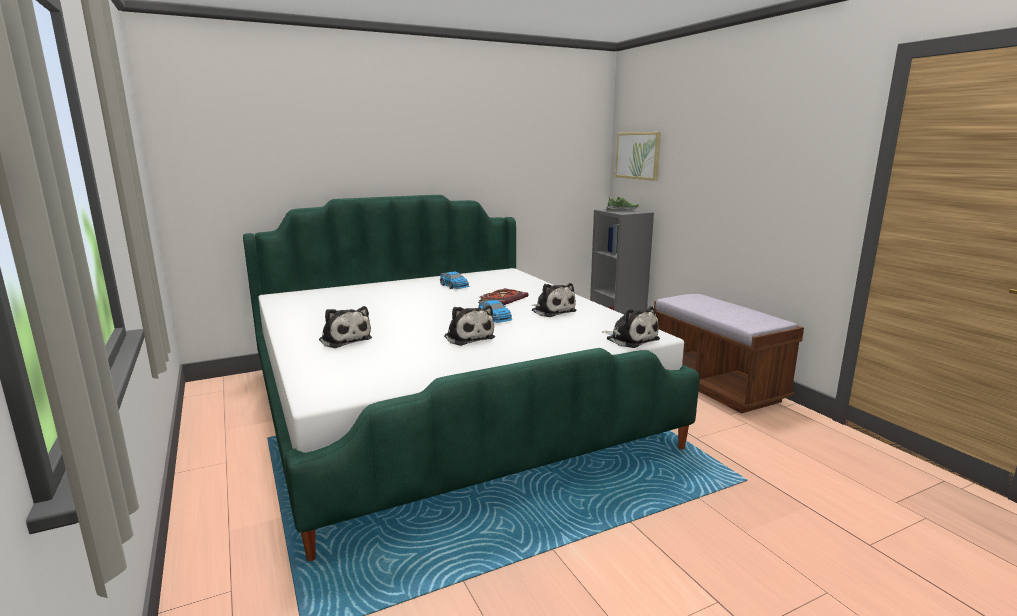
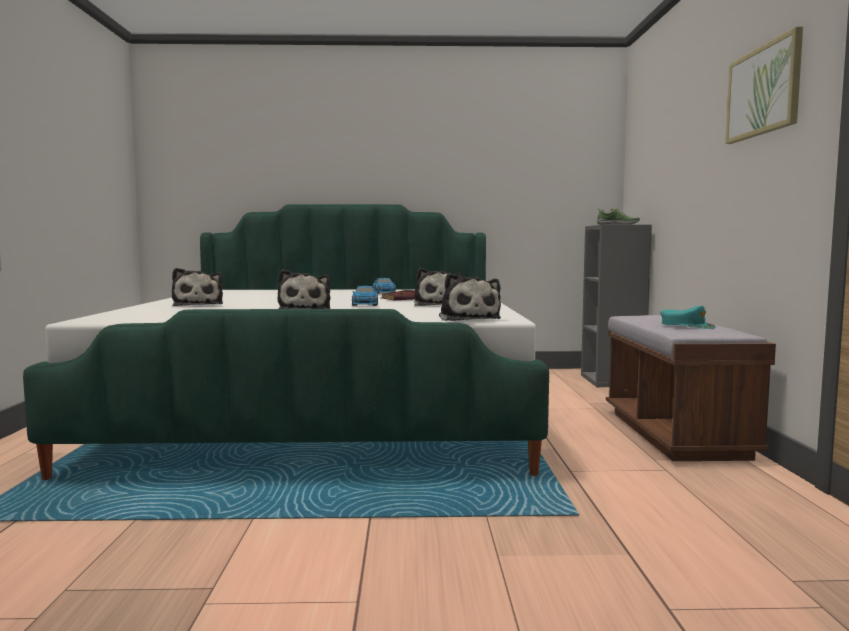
camera: 25 degrees right, 10 degrees down
(638, 155) = (641, 159): picture -> picture (763, 91)
(736, 313) = (687, 325): none -> turquoise cap

